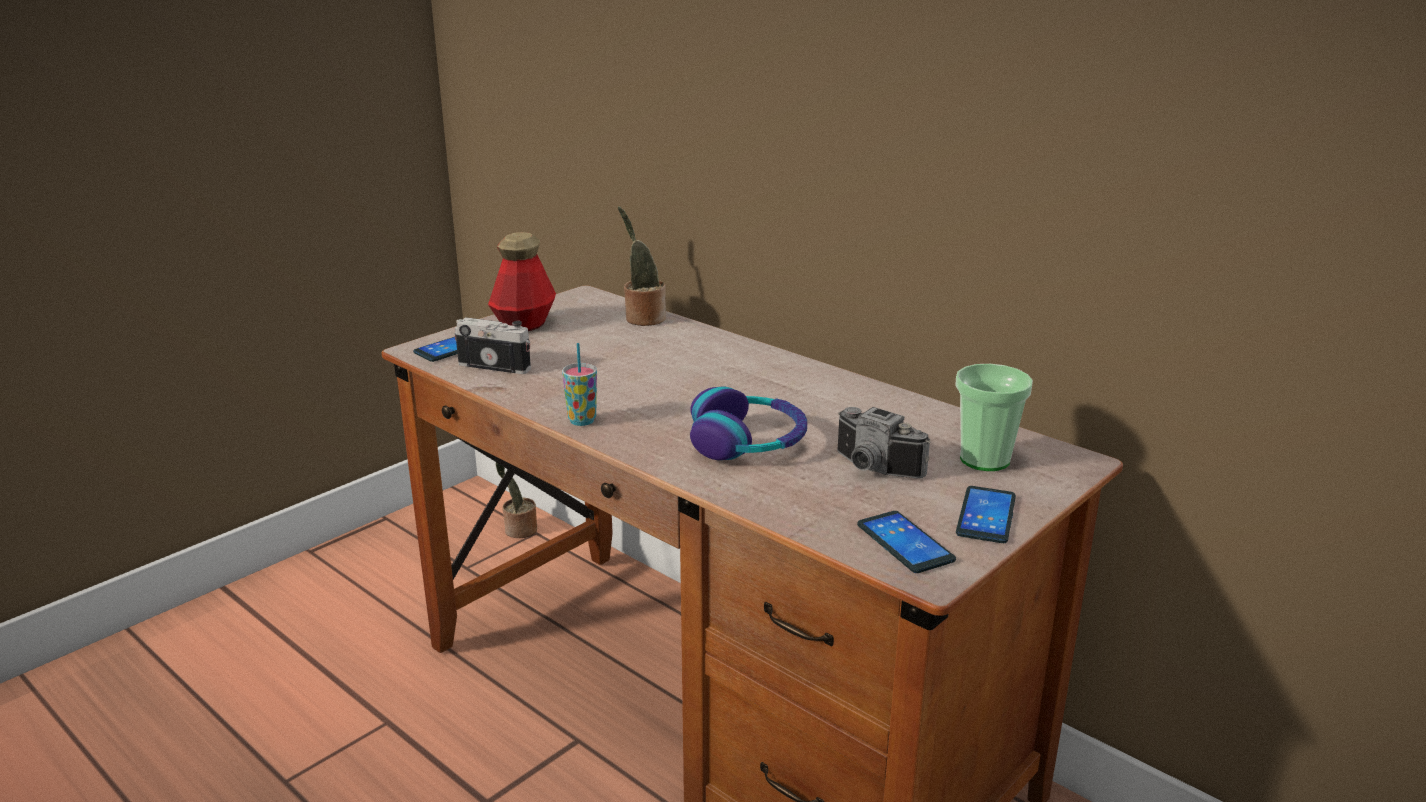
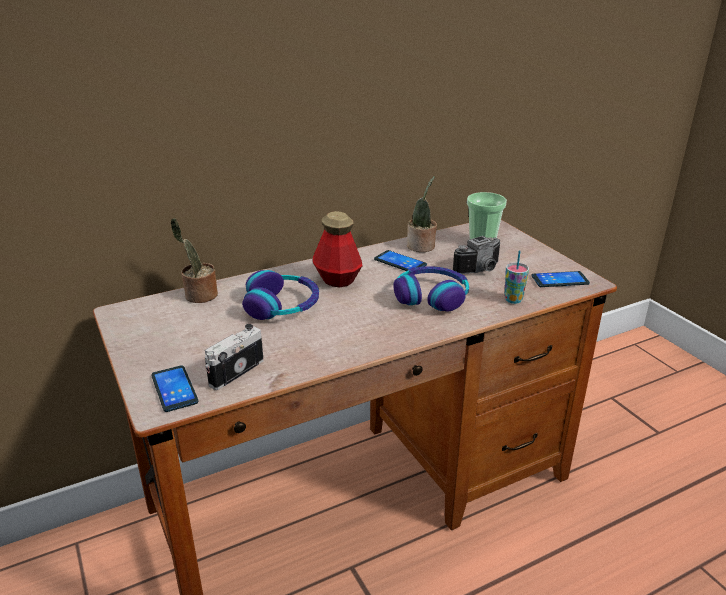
camera: 70 degrees left, 5 degrees up
(518, 531) = (62, 554): potted plant -> potted plant (421, 247)
(524, 324) = (156, 347): bottle -> bottle (337, 279)
(582, 421) = (366, 347): cup -> cup (513, 300)
(650, 360) = (282, 306): none -> headphones
(986, 515) = (538, 256): phone -> phone (400, 262)

